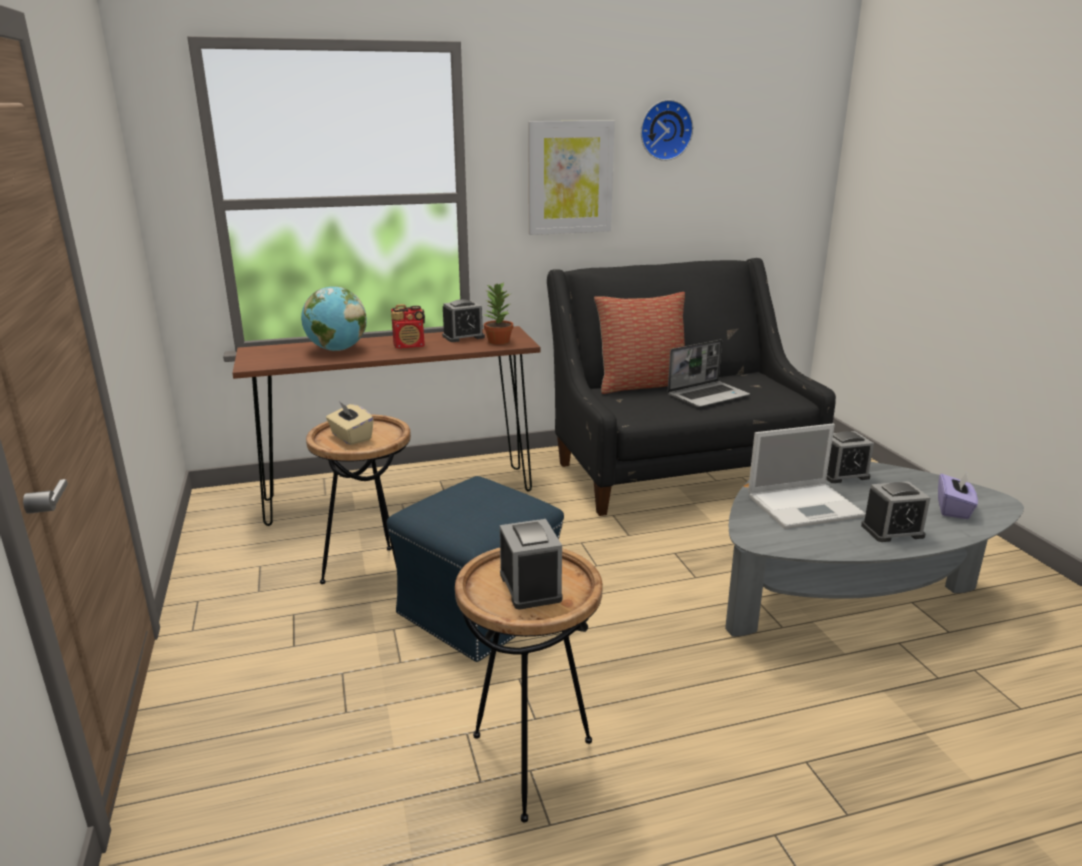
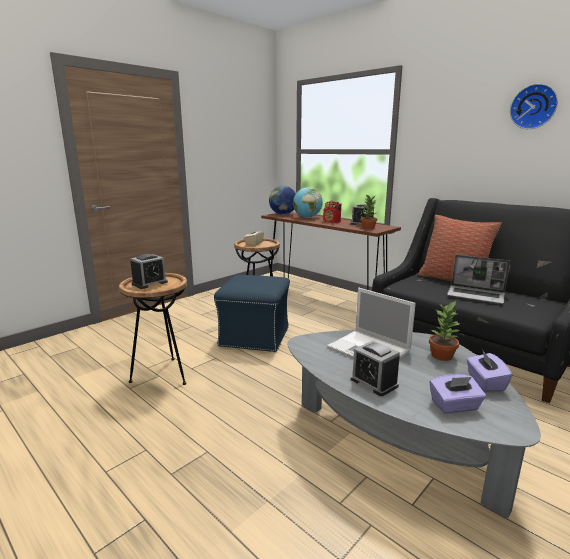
camera: 60 degrees right, 5 degrees down
(265, 356) = (283, 214): none -> globe
(570, 178) = (456, 141): picture -> none
(842, 474) = (442, 356): alarm clock -> potted plant
(910, 478) = (485, 382): none -> purple tissue box

